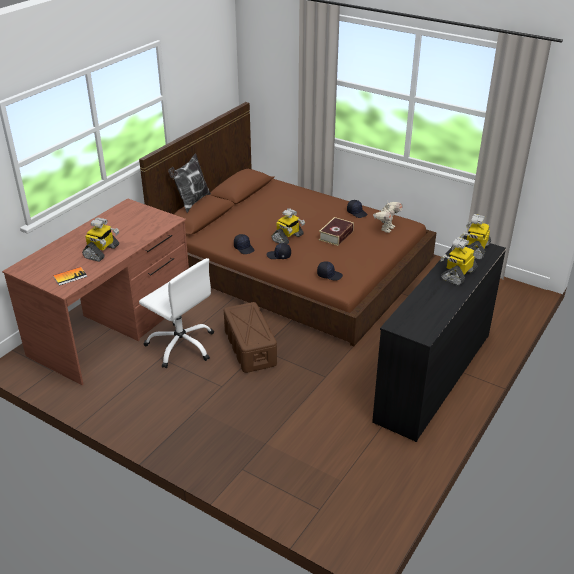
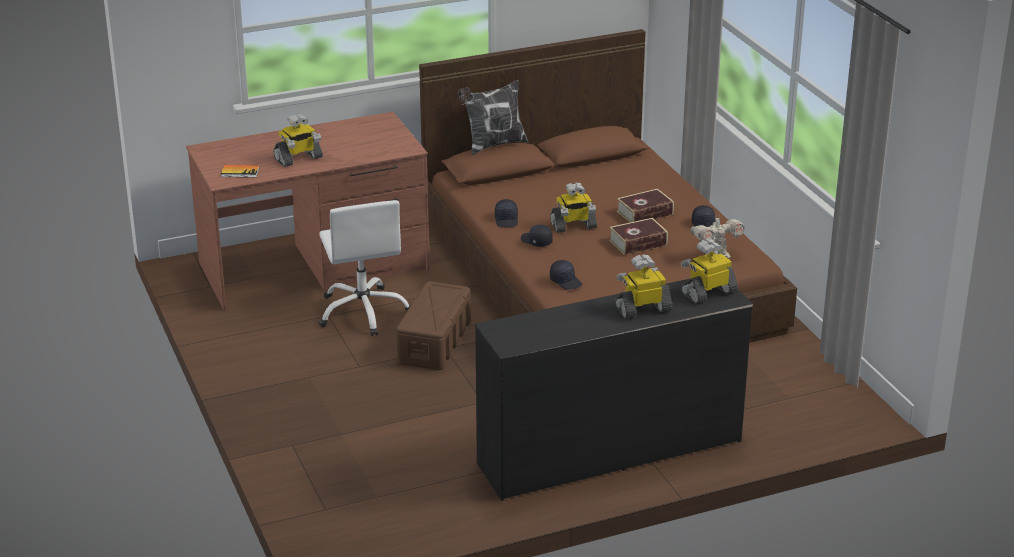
camera: 35 degrees right, 5 degrees down
(316, 216) = (645, 213): none -> book

